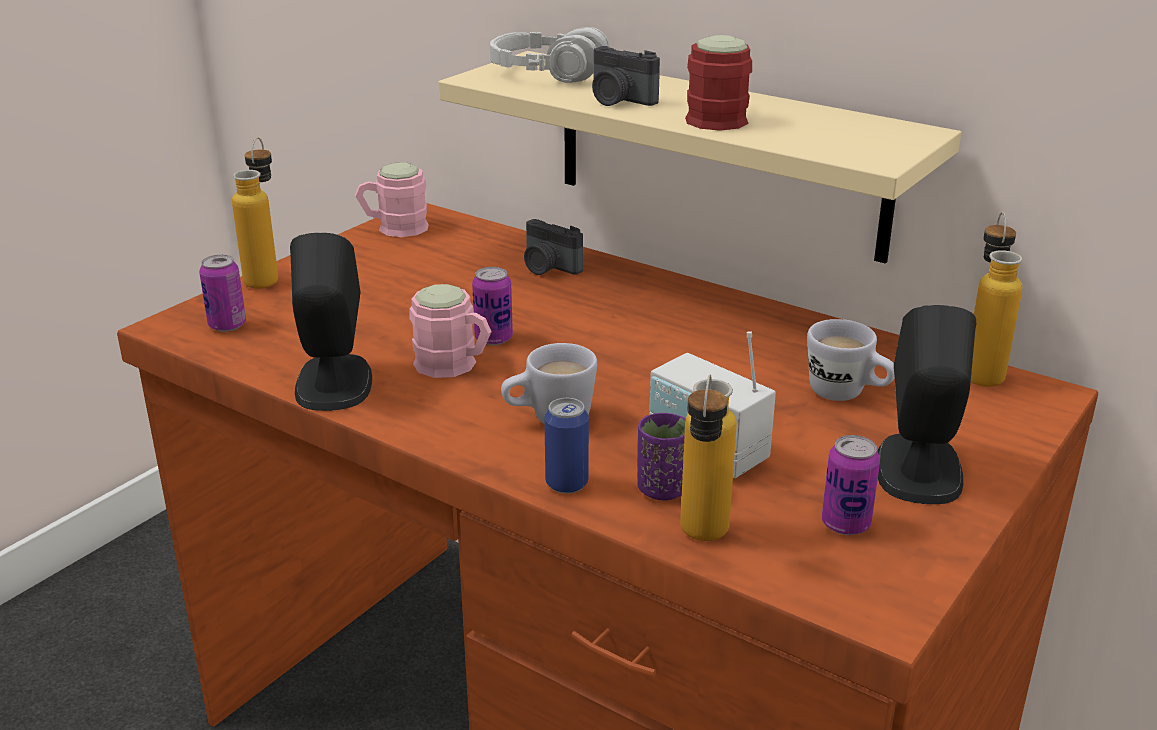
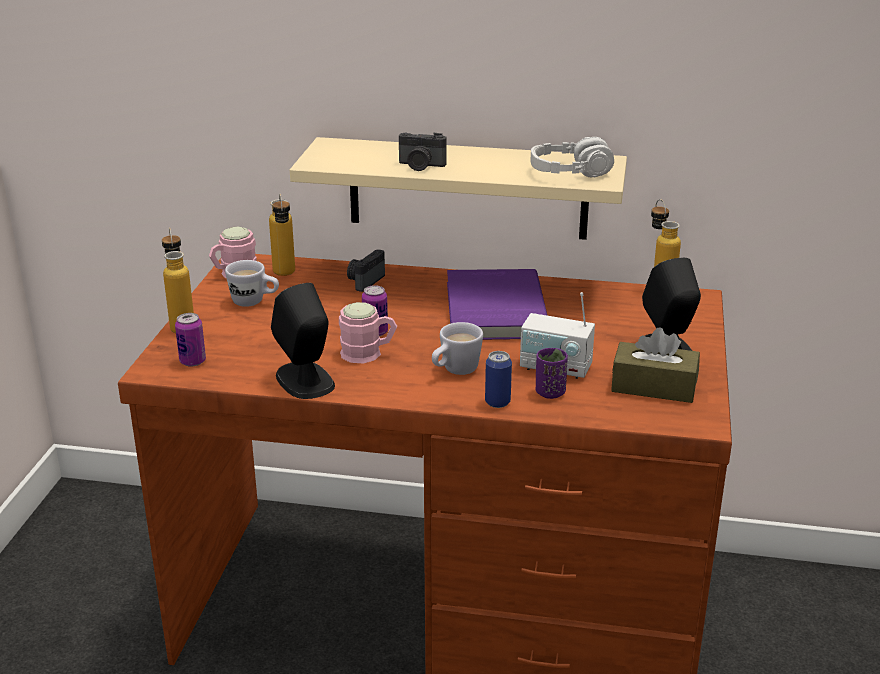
camera: 25 degrees left, 0 degrees up
(548, 74) = (354, 153): grey headphones -> grey headphones (570, 172)
(548, 268) = (364, 281): camera -> camera turned 105 degrees clockwise
(690, 342) = (493, 309): none -> purple book
(701, 541) = (592, 413): bottle -> bottle (285, 276)
(715, 116) = (488, 168): red mug -> none
(845, 524) = (654, 387): can -> brown tissue box
(847, 395) = (602, 320): white mug -> white mug (254, 302)

